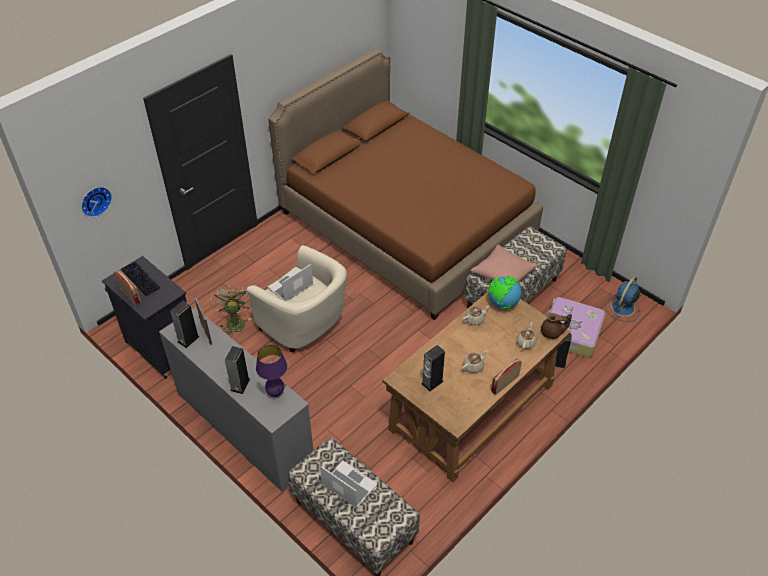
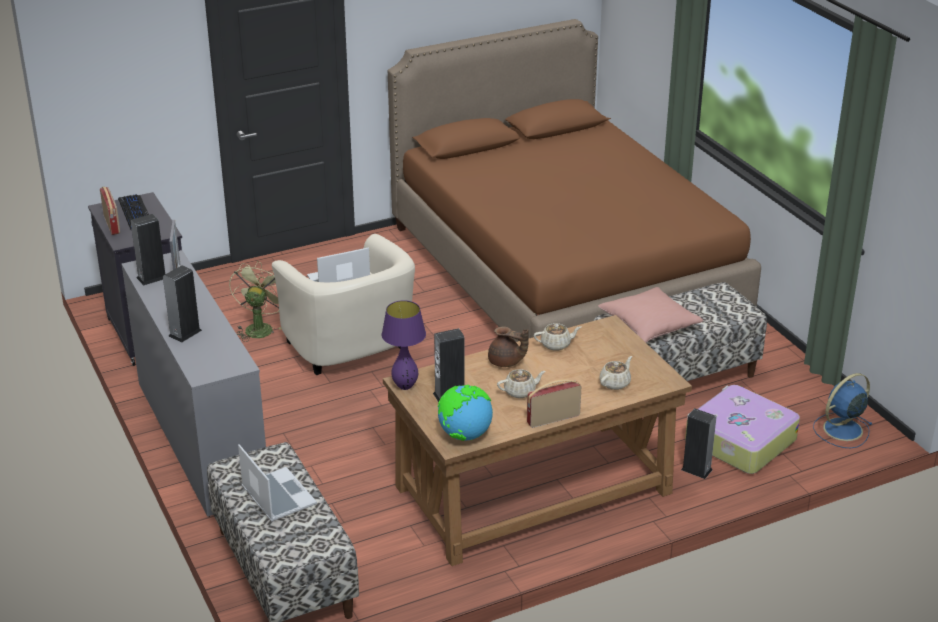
camera: 20 degrees right, 15 degrees down
(95, 200) = (111, 102): wall clock -> none
(276, 393) = (224, 351): purple table lamp -> purple table lamp (405, 386)
(502, 304) = (609, 336): globe -> globe (464, 436)
(552, 333) = (662, 381): brown teapot -> brown teapot (506, 362)

